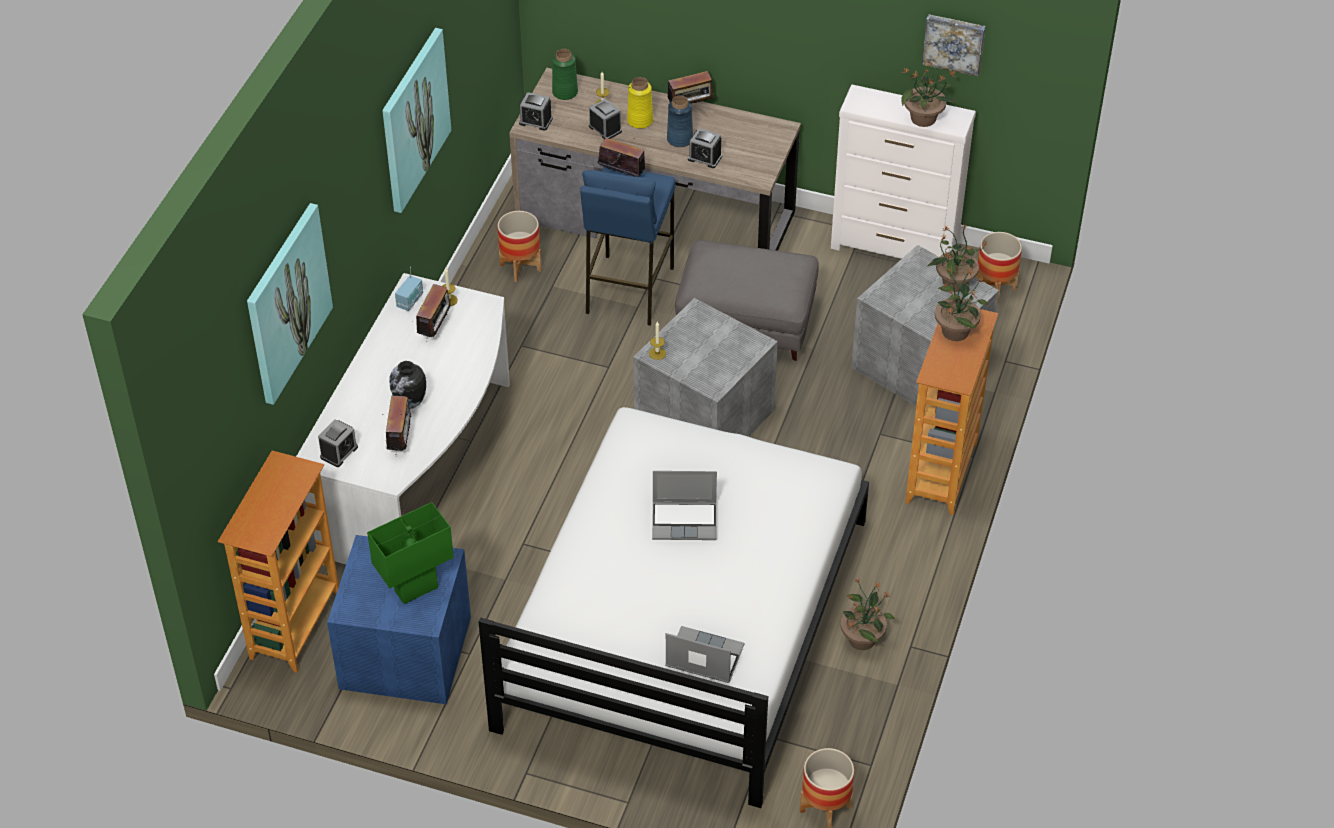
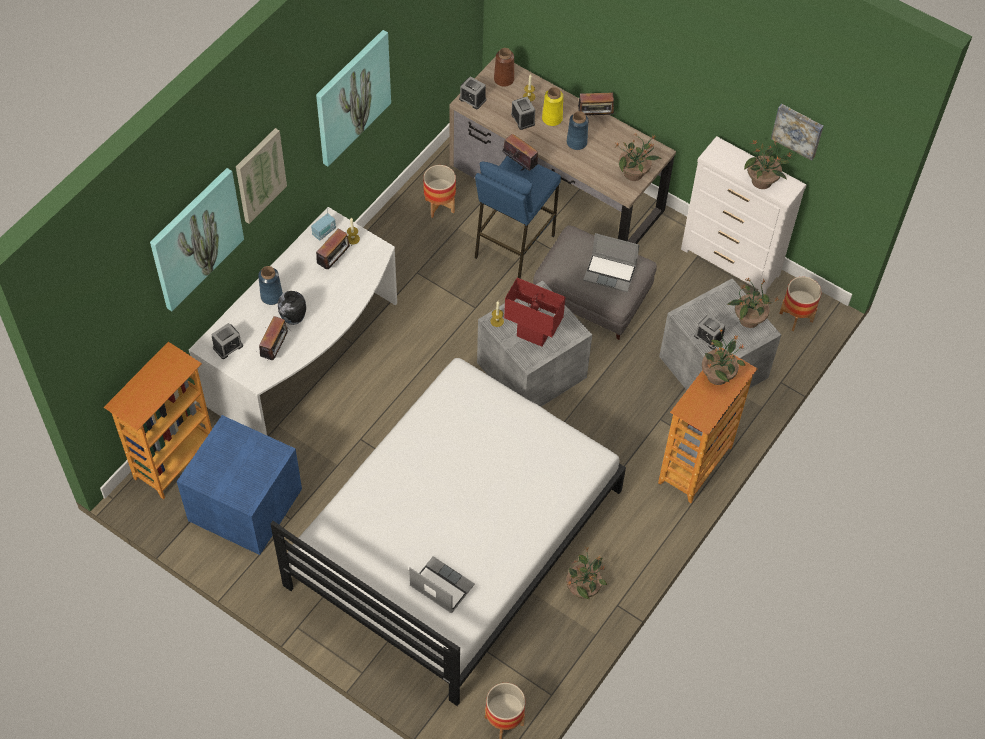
camera: 15 degrees right, 10 degrees up
(339, 219) = (260, 175): none -> picture
(372, 385) = (271, 296): none -> blue vase
(416, 589) = (249, 472): green table lamp -> none
(565, 92) = (504, 79): green vase -> brown vase
(685, 521) = (468, 468): laptop -> laptop (610, 273)
(705, 158) = (590, 163): alarm clock -> alarm clock (708, 337)
(706, 359) = (532, 336): none -> red table lamp
(761, 156) = (634, 173): none -> potted plant

